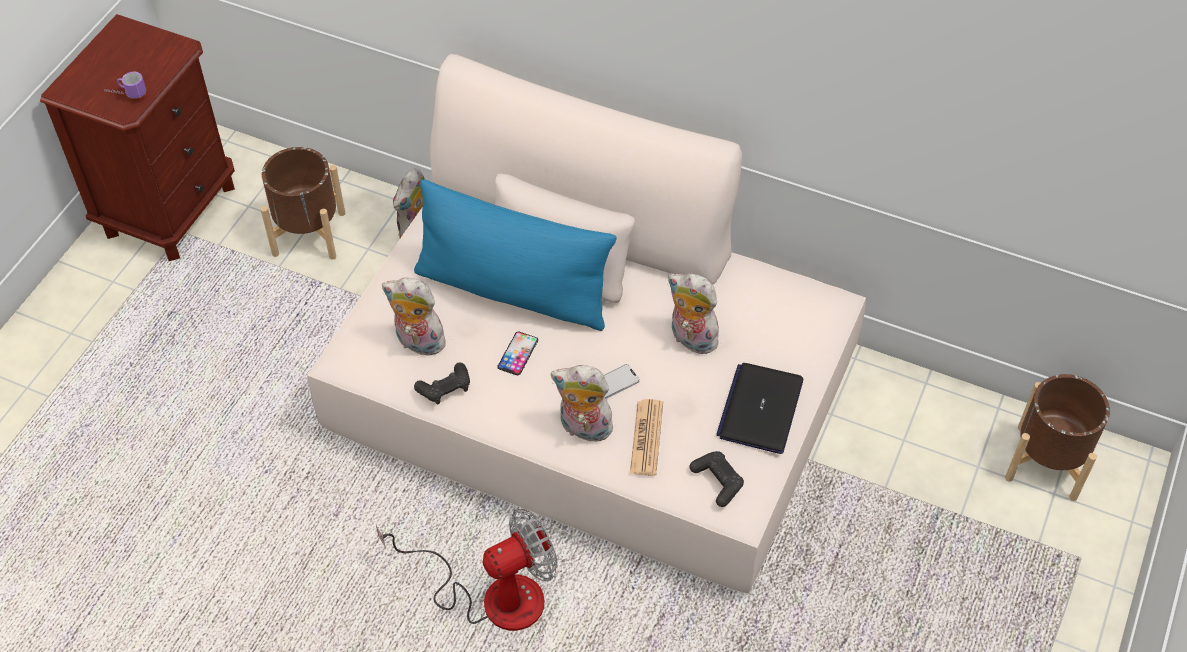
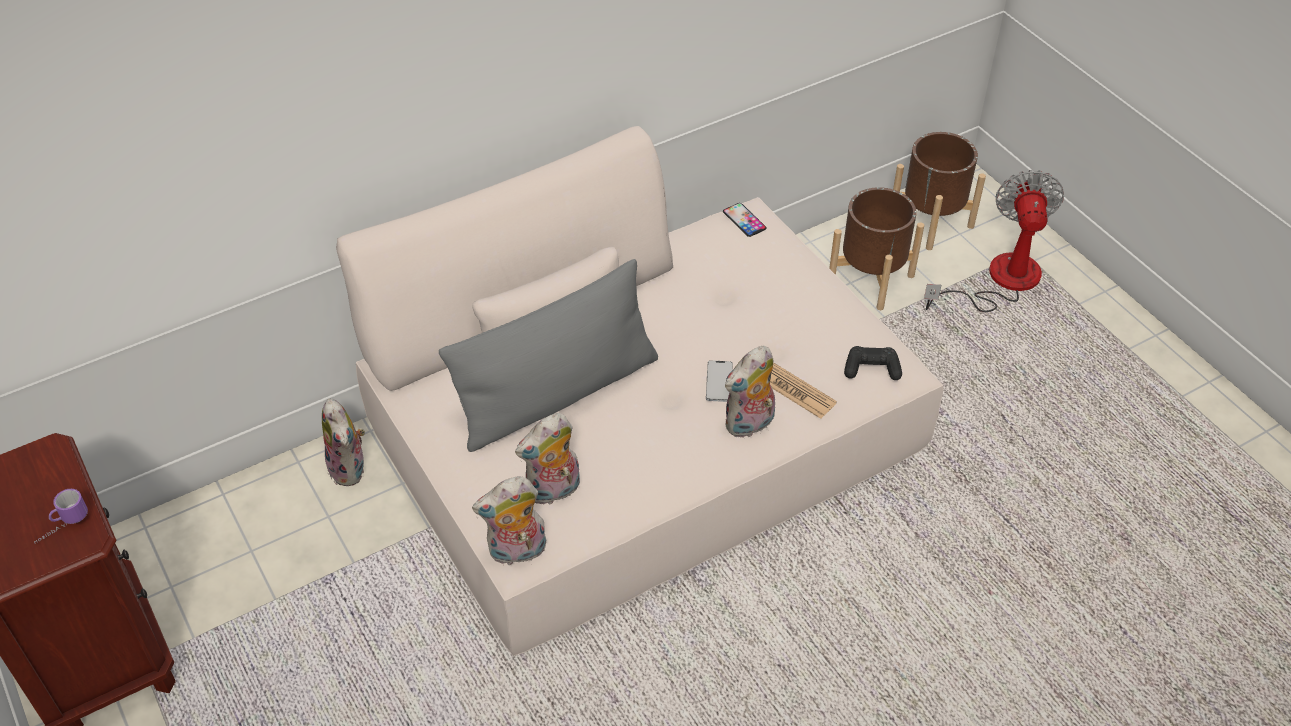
camera: 55 degrees left, 5 degrees down
(308, 233) = (259, 554): brown planter -> brown planter (870, 279)
(445, 388) = (624, 497): black game controller -> none
(492, 595) = (795, 623): fan -> fan (999, 281)
(513, 290) = (558, 394): blue pillow -> grey pillow
(518, 353) = (631, 426): phone -> phone (744, 220)
(690, 339) = (714, 311): plush toy -> plush toy (517, 552)
(760, 409) = (821, 306): laptop -> none

